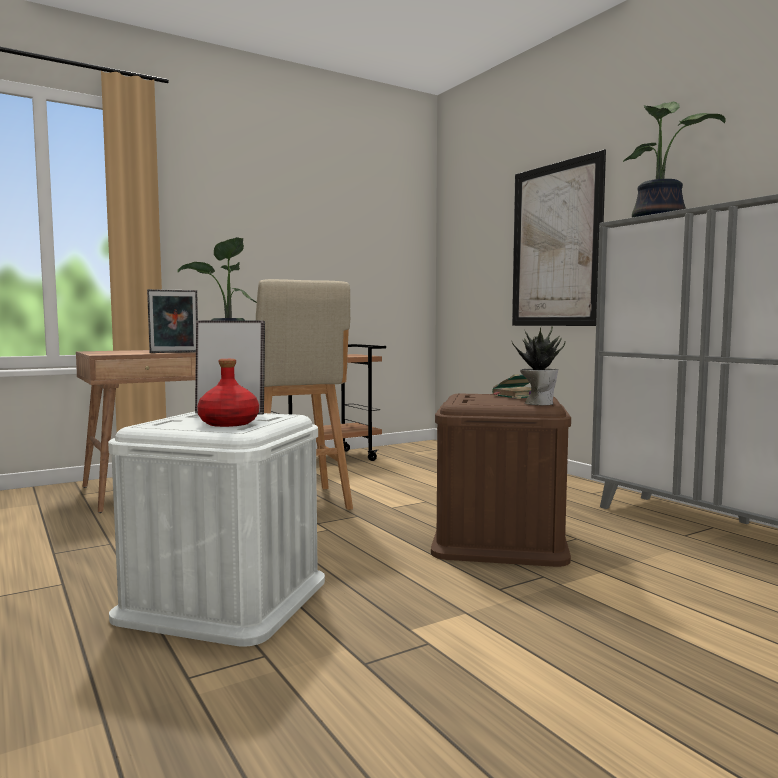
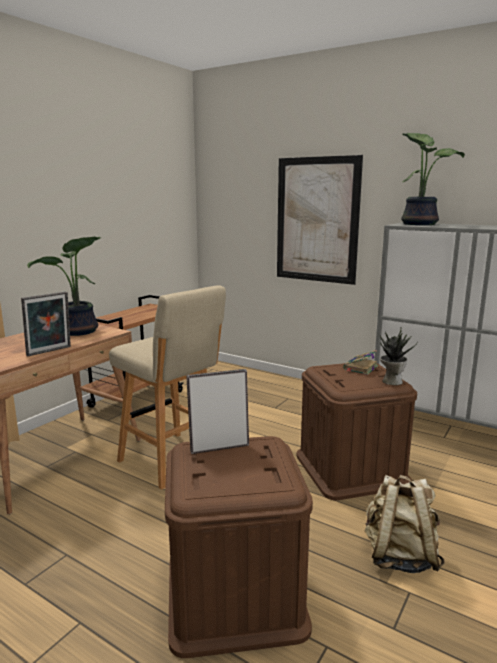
camera: 25 degrees left, 10 degrees up
(224, 598) = (235, 593): white storage box -> brown storage box
(229, 423) = (256, 472): red bottle -> none
(459, 614) = (399, 556): none -> beige backpack

